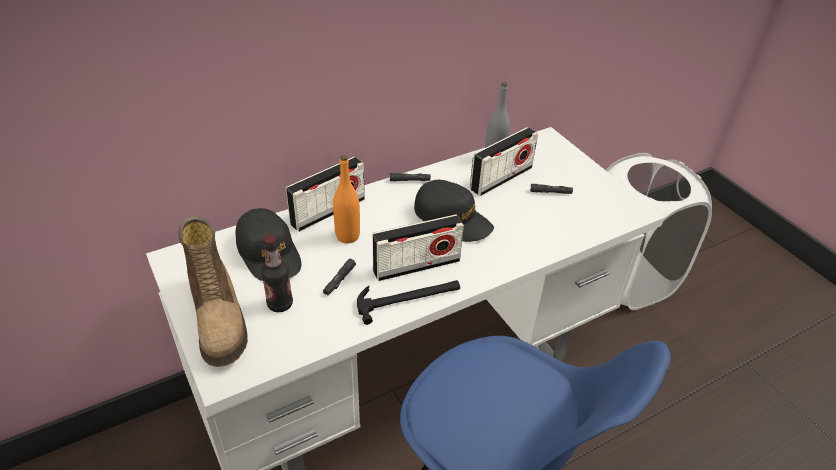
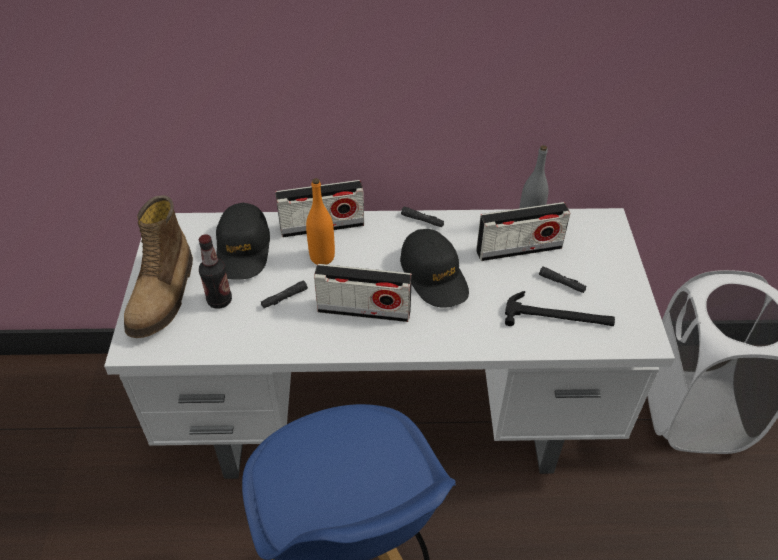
camera: 30 degrees right, 5 degrees up
(408, 298) = (333, 339): hammer -> hammer (558, 316)

